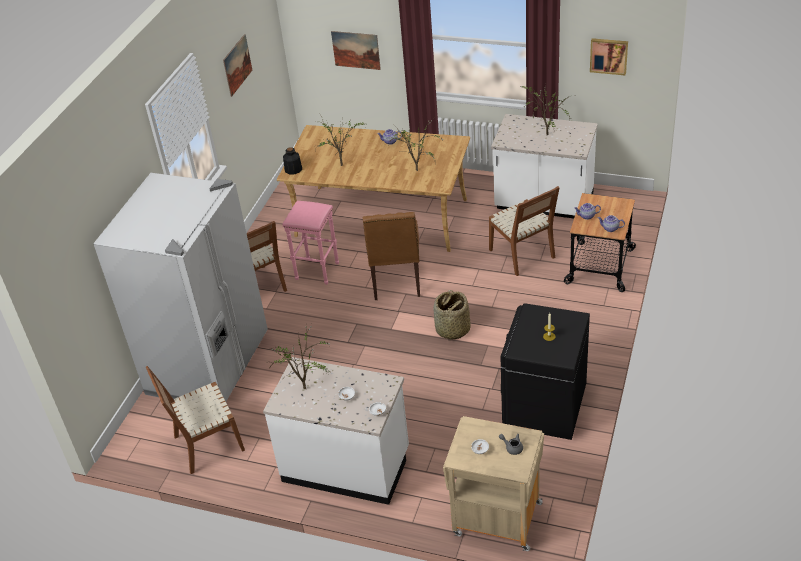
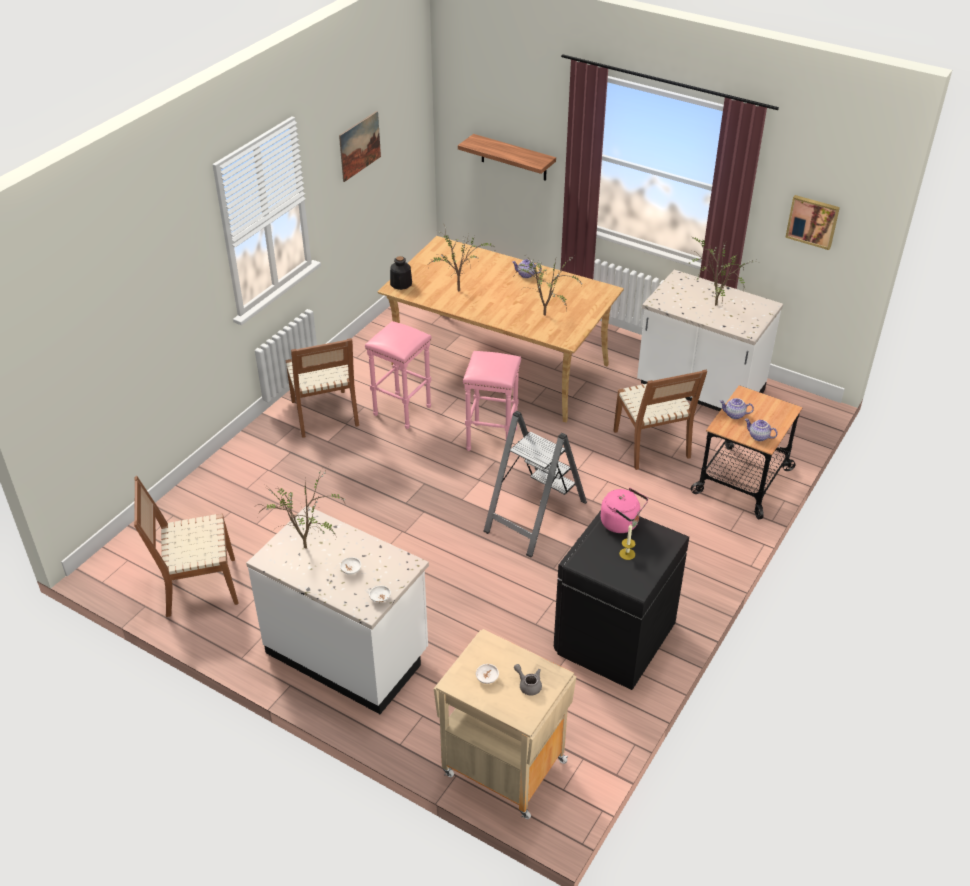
camera: 10 degrees right, 0 degrees up
(209, 363) = (238, 490): white fridge -> none
(356, 50) = (513, 158): picture -> shelf
(396, 278) = (490, 440): brown chair -> pink stool
(452, 329) = (534, 517): basket -> grey step ladder
(537, 315) = (622, 523): none -> pink kettle

